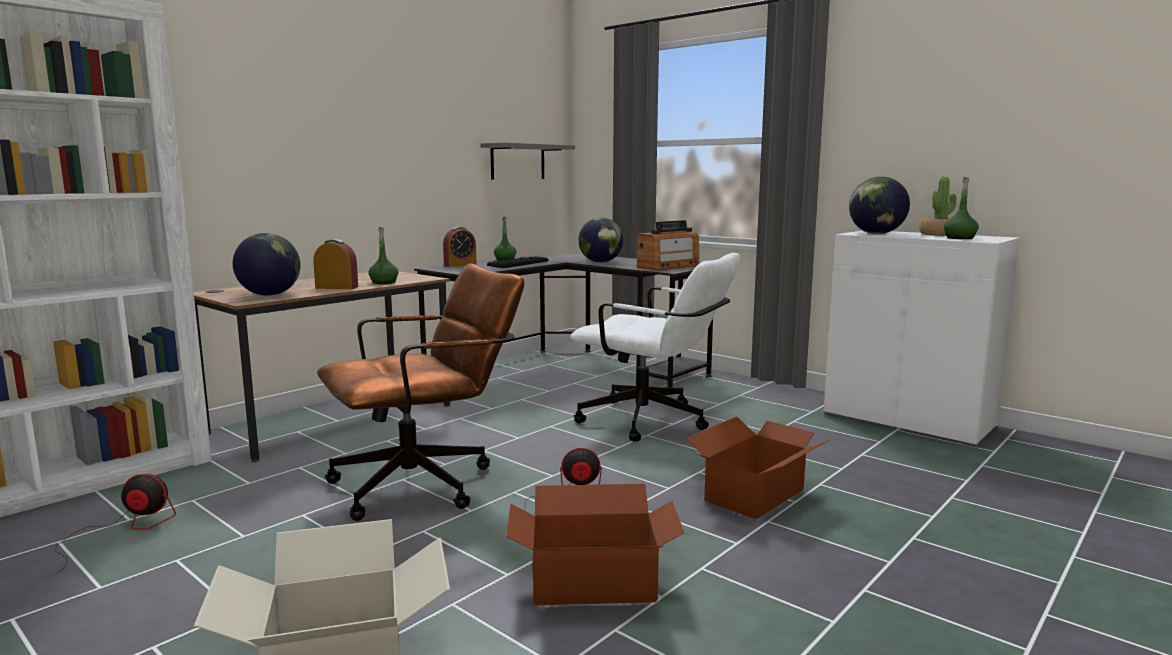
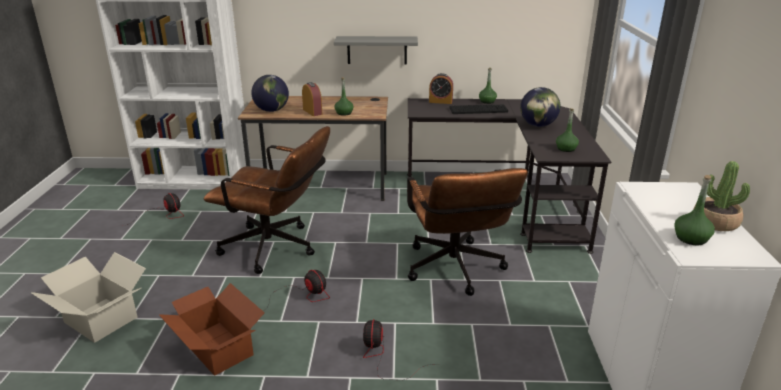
camera: 50 degrees right, 15 degrees up
(518, 162) = (523, 20): grey shelf -> grey shelf (377, 50)
(653, 422) = (456, 272): white office chair -> brown office chair
(668, 266) = (566, 149): radio -> green bottle
(753, 495) = (383, 357): cardboard box -> fan
(876, 233) = (656, 195): globe -> none

